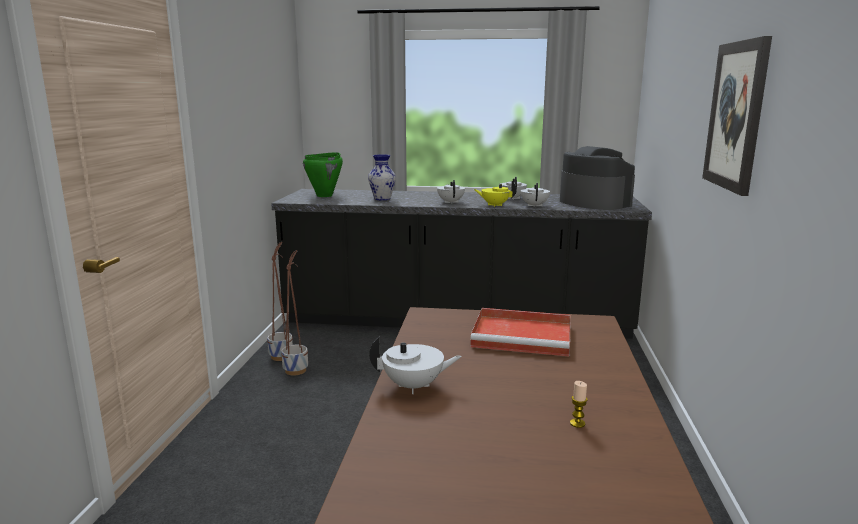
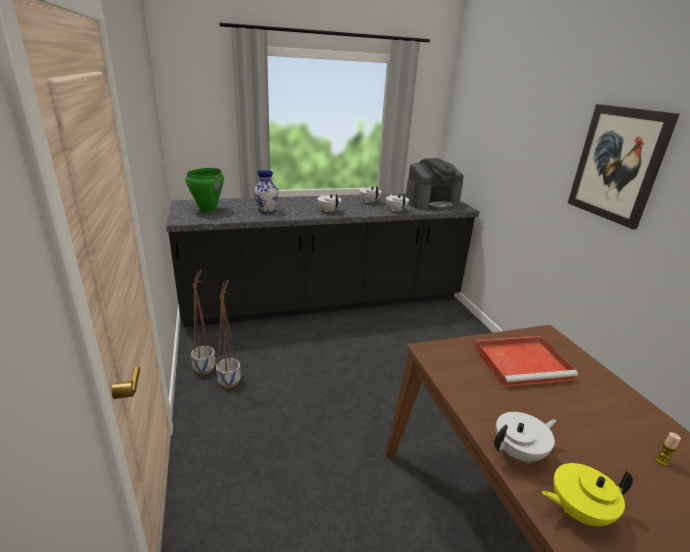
camera: 25 degrees left, 10 degrees up
(494, 205) = (367, 212): yellow teapot -> yellow teapot (577, 510)
(593, 203) = (431, 203): coffee machine -> coffee machine turned 120 degrees clockwise

